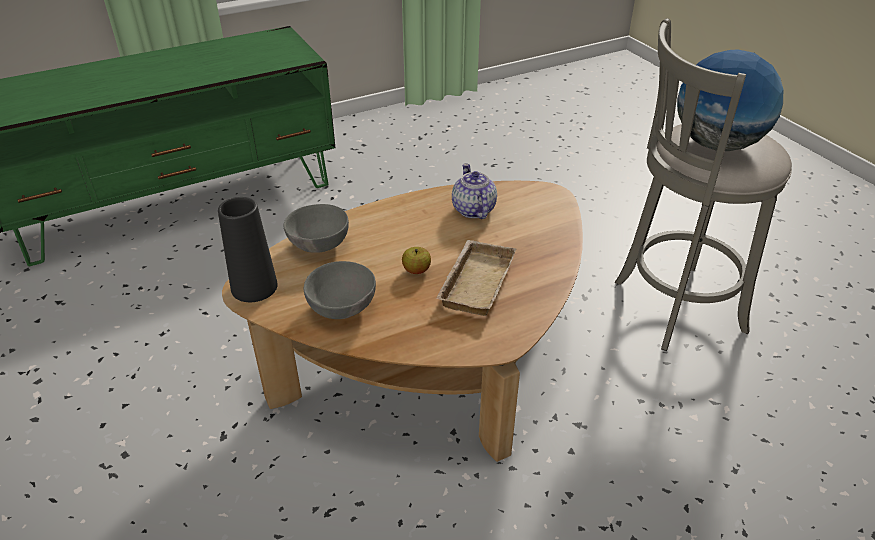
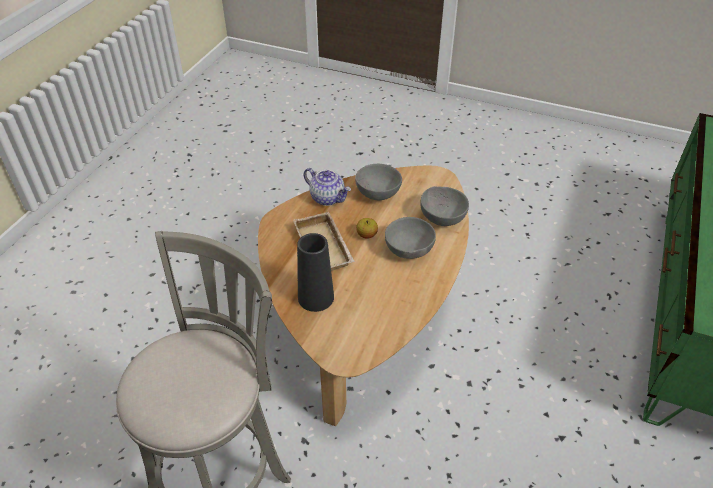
camera: 140 degrees right, 5 degrees up
(254, 287) = (436, 179): black vase -> black vase (316, 297)
(397, 235) = (408, 251): none -> grey bowl
(472, 209) = (386, 303): teapot -> teapot (328, 198)
(717, 145) = (193, 370): globe -> none

